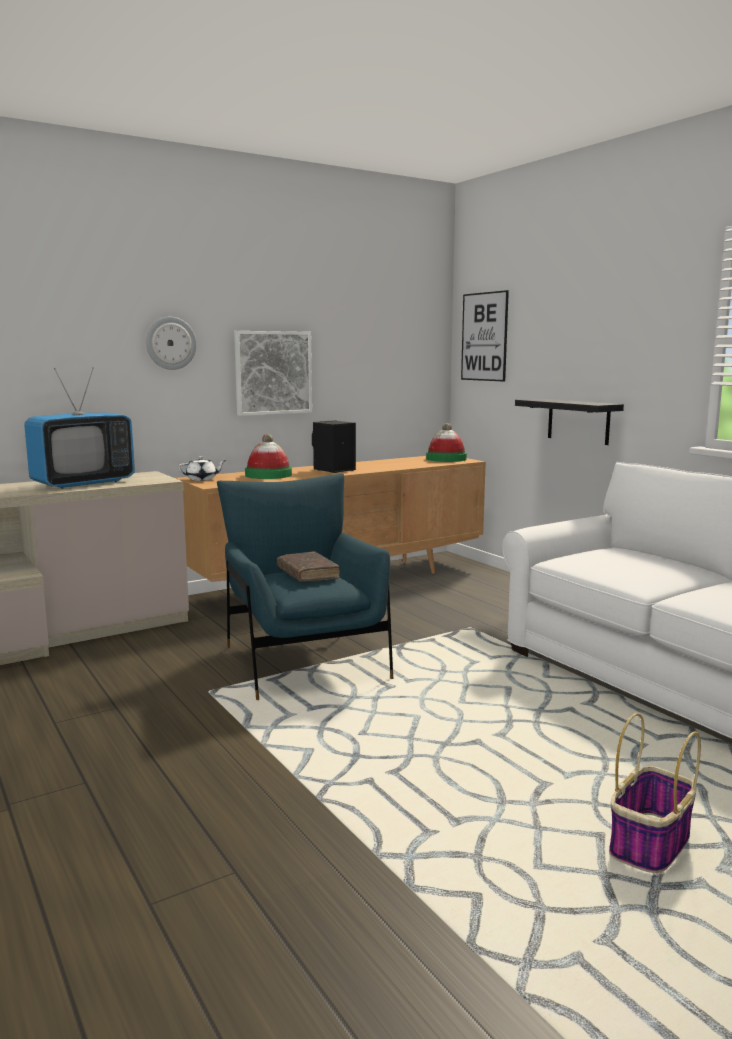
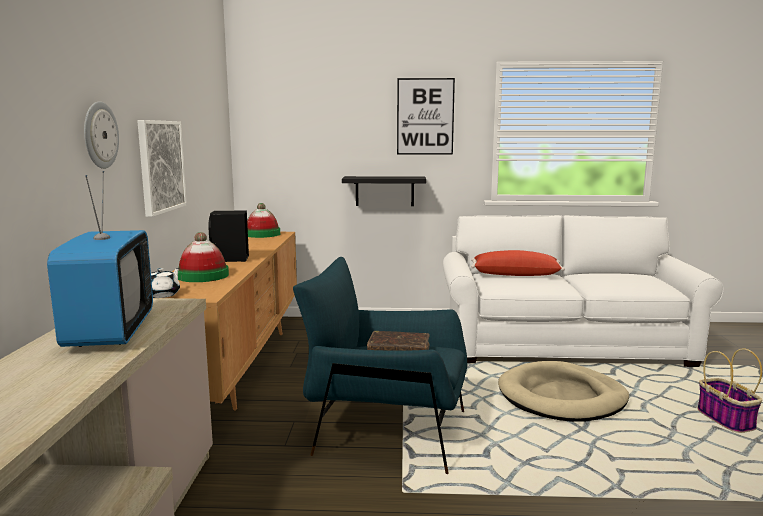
camera: 55 degrees left, 0 degrees up
(484, 337) = (275, 127): picture -> picture (425, 116)
(520, 719) = (562, 397): none -> beige dog bed
(641, 557) = (515, 274): none -> red pillow

